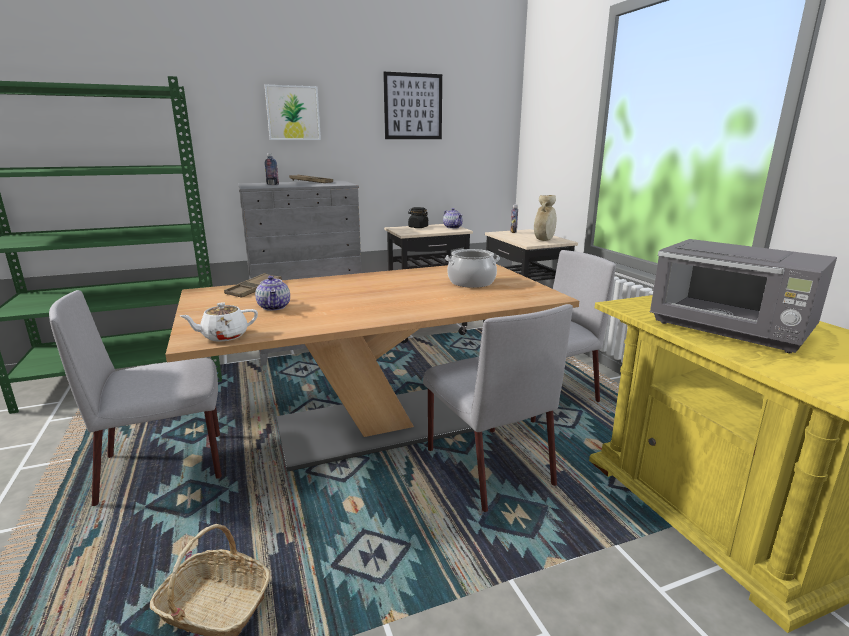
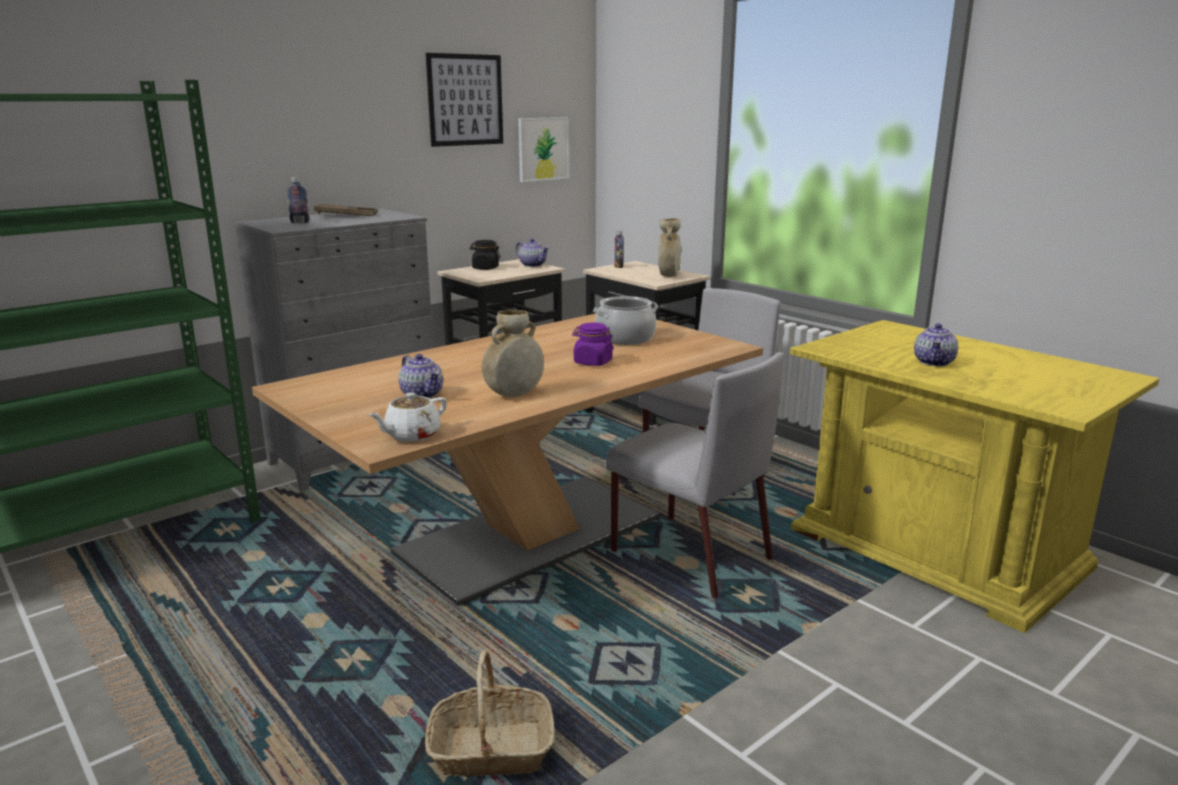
camera: 20 degrees left, 0 degrees up
(166, 466) = (283, 634): grey chair -> none
(254, 289) = (359, 376): brown tray -> none
(293, 113) = (307, 114): picture -> picture (543, 149)
(336, 315) = (514, 395): none -> beige vase
(425, 297) = (592, 362): none -> purple jar
(730, 331) = (934, 362): grey microwave -> teapot

